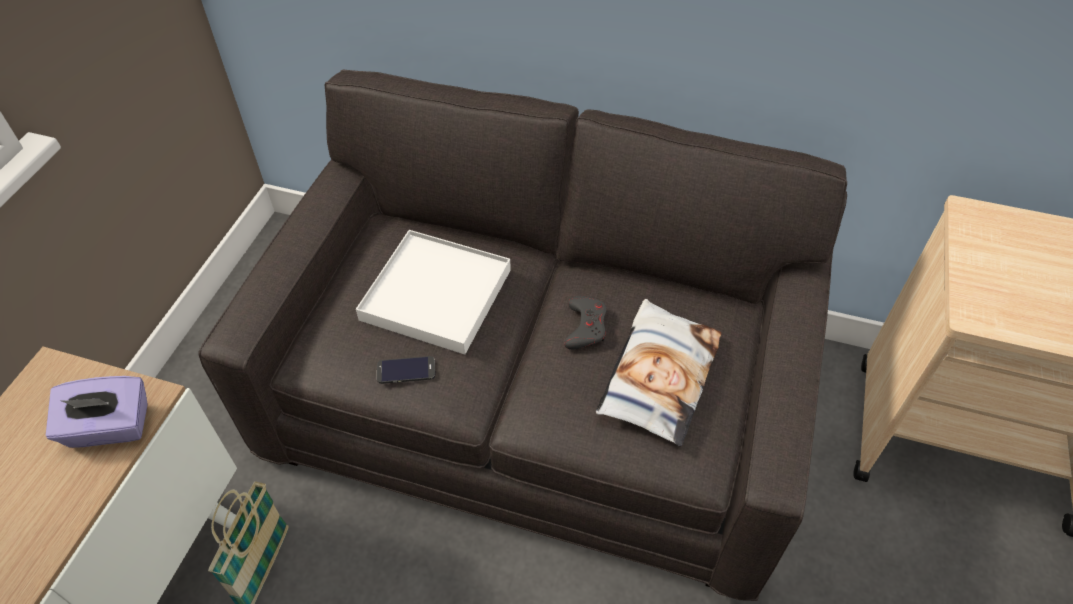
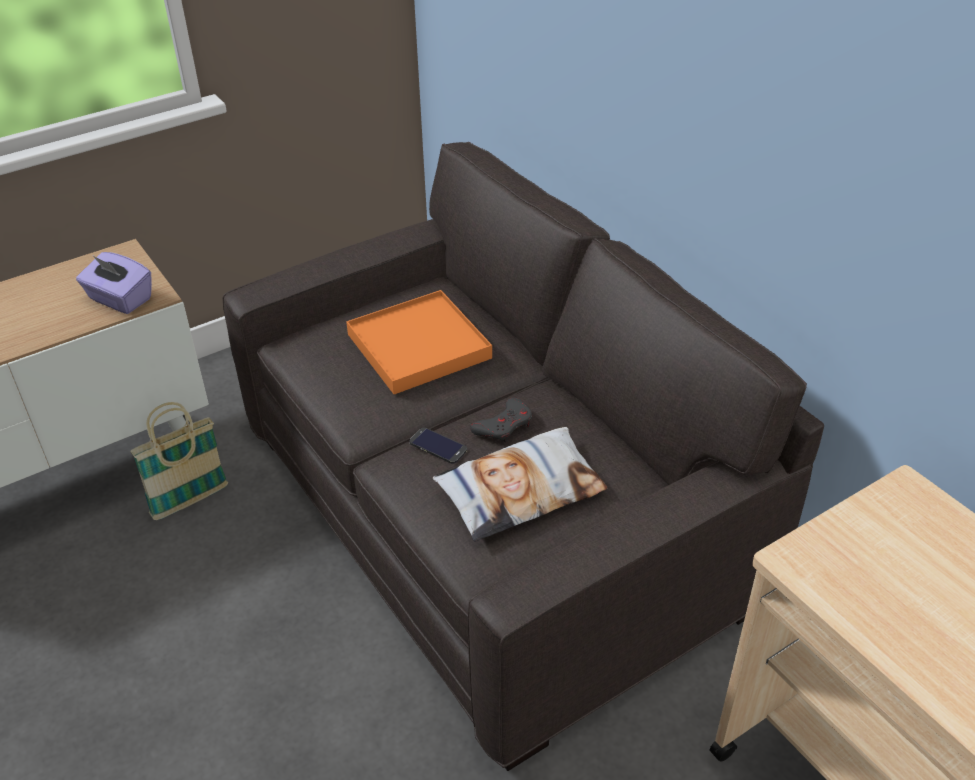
camera: 40 degrees right, 10 degrees down
(406, 370) = (343, 382): phone -> phone (438, 446)
(436, 295) = (418, 346): white tray -> orange tray

